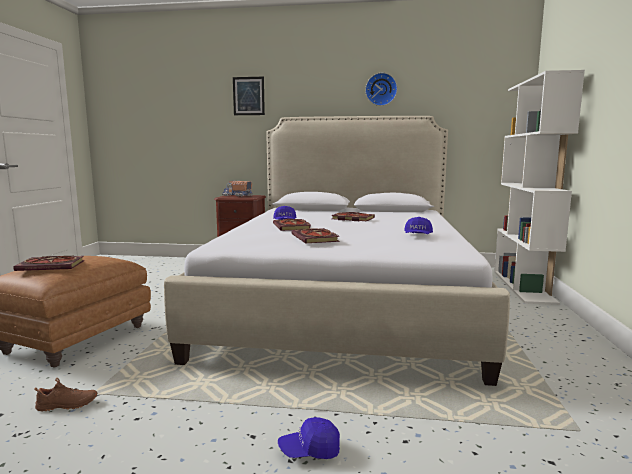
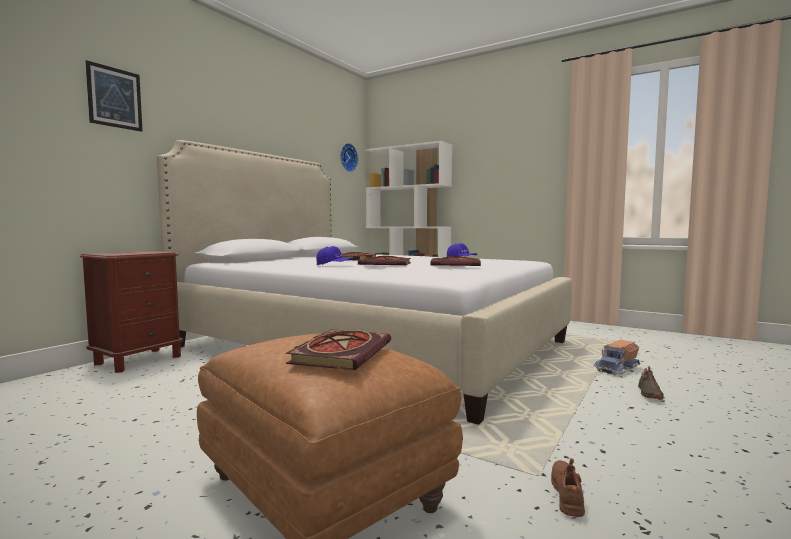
camera: 65 degrees left, 5 degrees down
(237, 196) = (122, 252): toy truck -> toy truck (617, 368)
(309, 451) = (648, 393): blue cap -> black shoe
(381, 89) = (272, 128): wall clock -> wall clock (347, 157)

